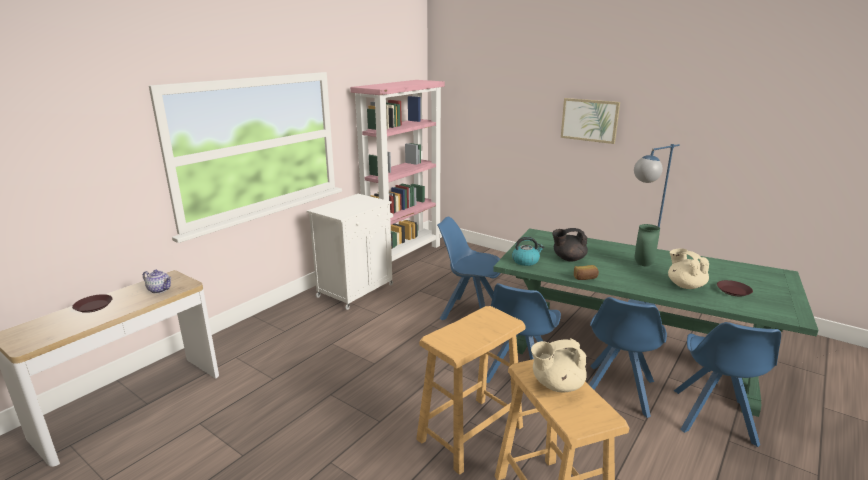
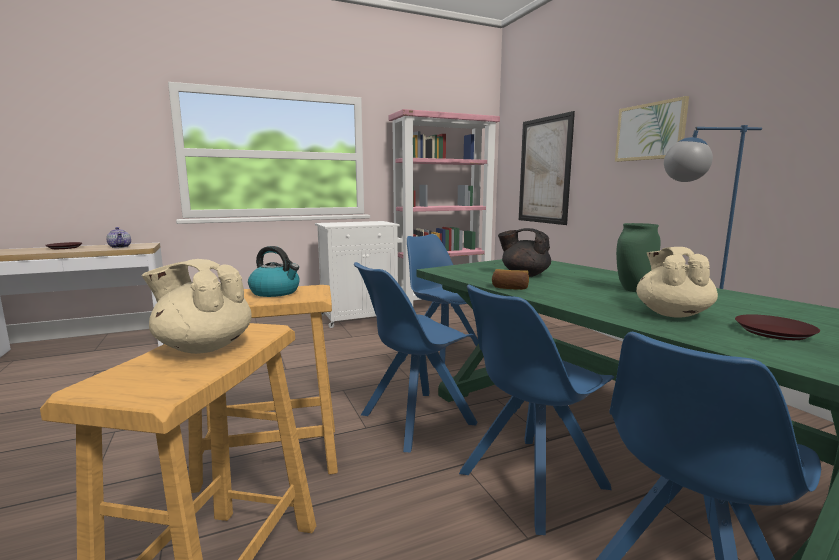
camera: 30 degrees right, 10 degrees down
(487, 132) = (544, 170): none -> picture
(526, 261) = (463, 270): kettle -> kettle (276, 292)

